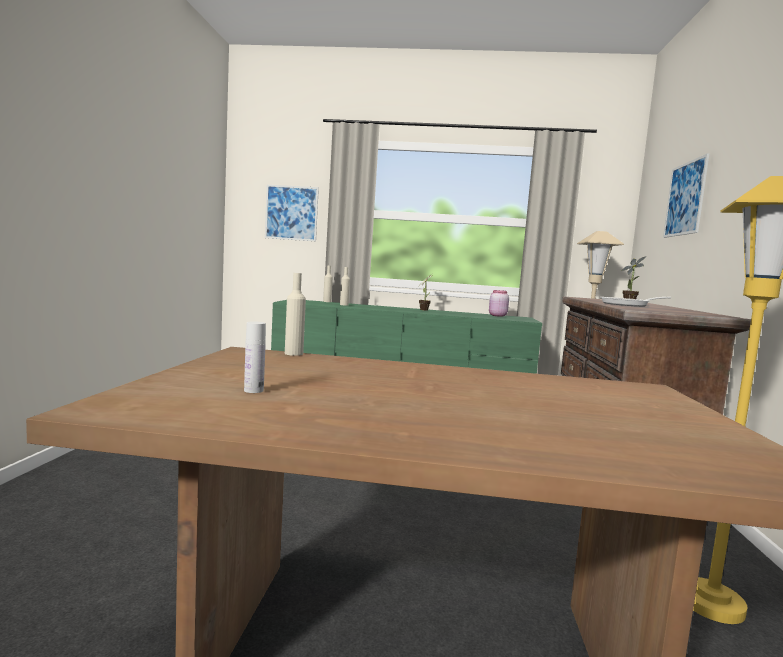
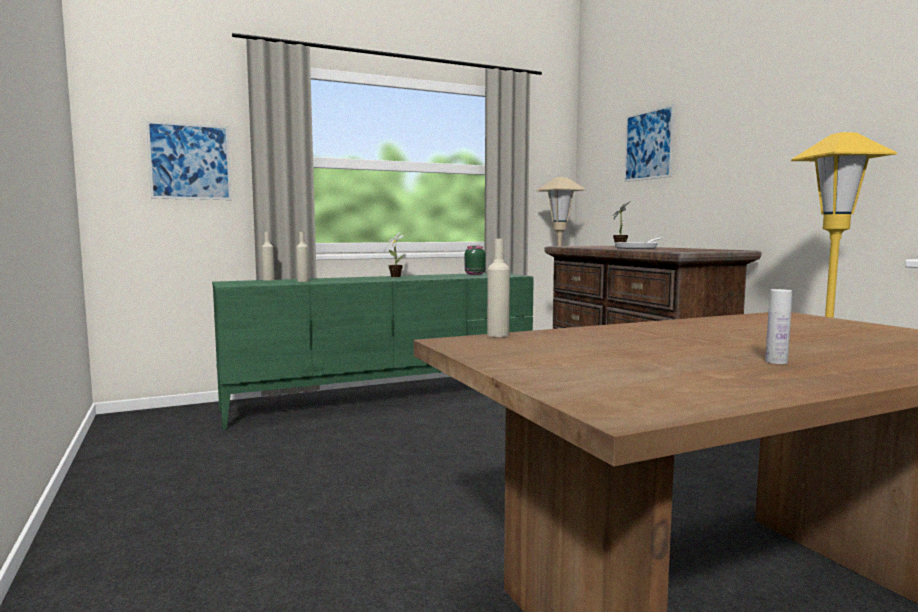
camera: 30 degrees left, 0 degrees up
(253, 390) = (631, 369): white bottle -> white bottle (776, 362)
(497, 315) = (474, 274): pink jar -> green jar

